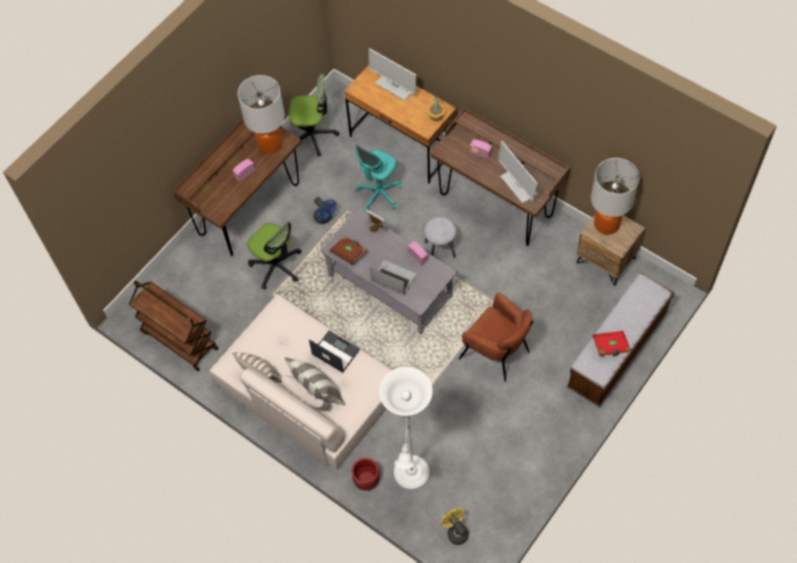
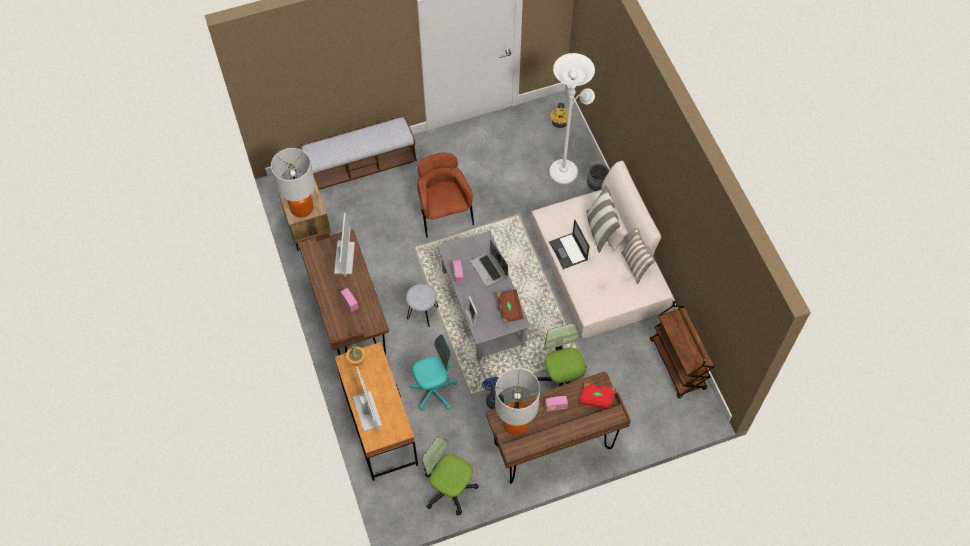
camera: 150 degrees left, 0 degrees up
(366, 480) = (597, 185): red planter -> grey planter
(611, 347) = (376, 135): red book -> red book (597, 398)

